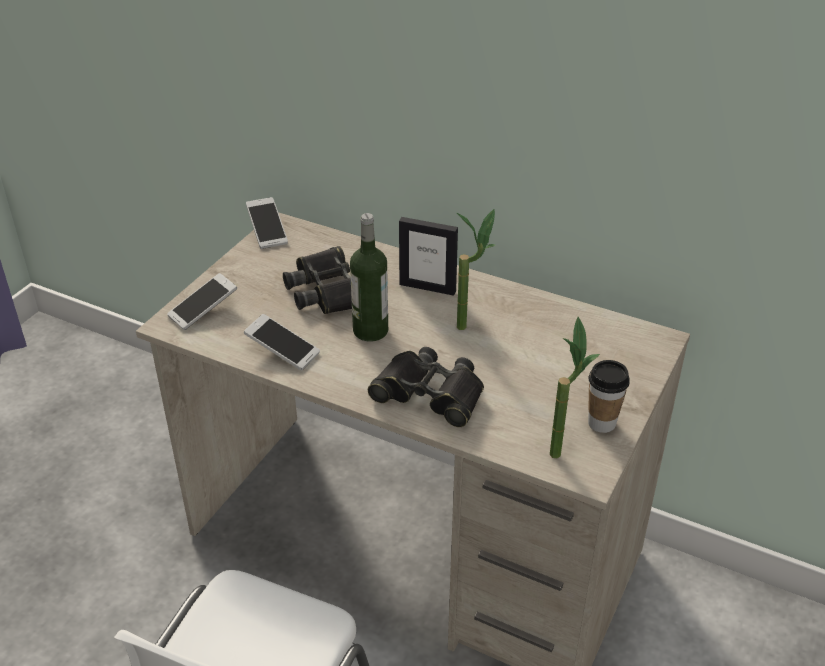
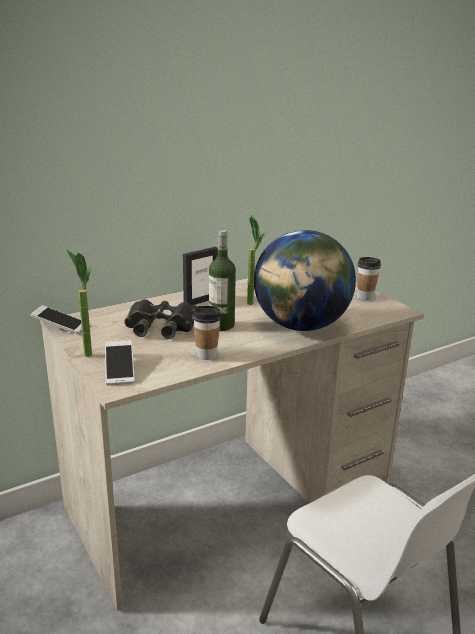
camera: 60 degrees left, 15 degrees down
(282, 350) = (206, 355): phone -> cup
(429, 394) = (301, 326): black binoculars -> globe
(560, 447) = (375, 310): potted plant -> potted plant (86, 351)

